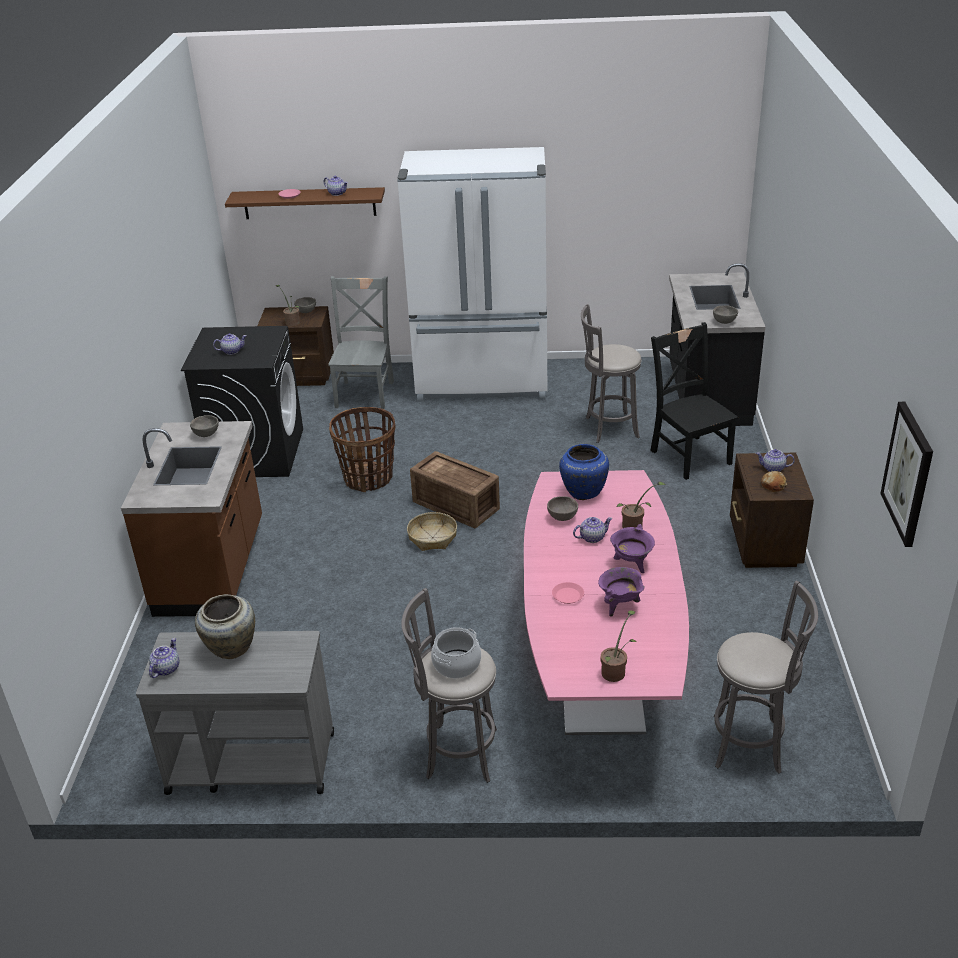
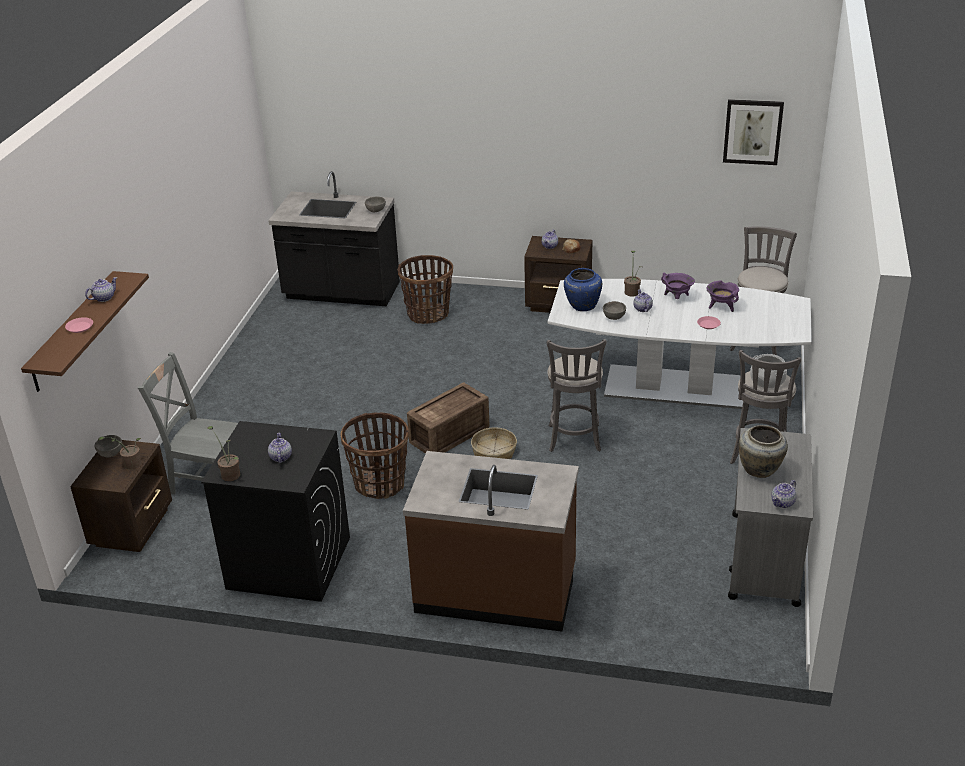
camera: 80 degrees left, 0 degrees up
(166, 668) = (783, 503): teapot -> teapot turned 75 degrees counterclockwise
(206, 434) = (441, 478): grey bowl -> none
(483, 381) = (236, 402): white fridge -> none
(599, 664) = (674, 387): pink dining table -> white dining table
(608, 428) = (365, 344): grey stool -> grey stool (574, 440)
(616, 671) = (788, 316): potted plant -> potted plant (229, 473)
(689, 455) = (428, 314): black chair -> basket

